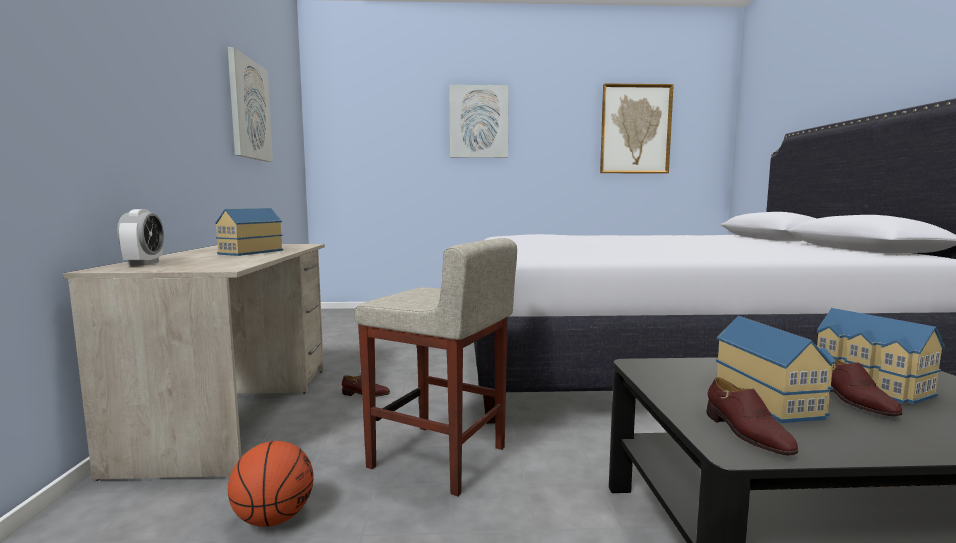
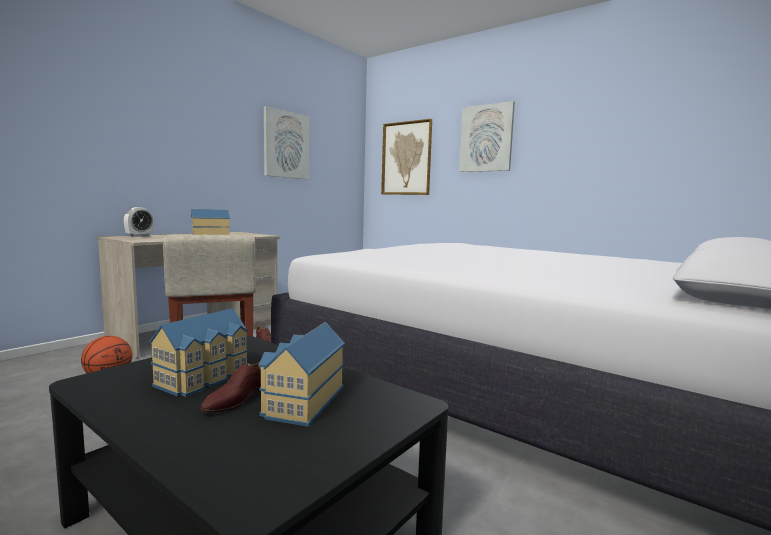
camera: 40 degrees right, 0 degrees up
(635, 129) = (657, 133): picture -> picture (406, 158)
(746, 433) = (118, 381): brown shoe -> none

